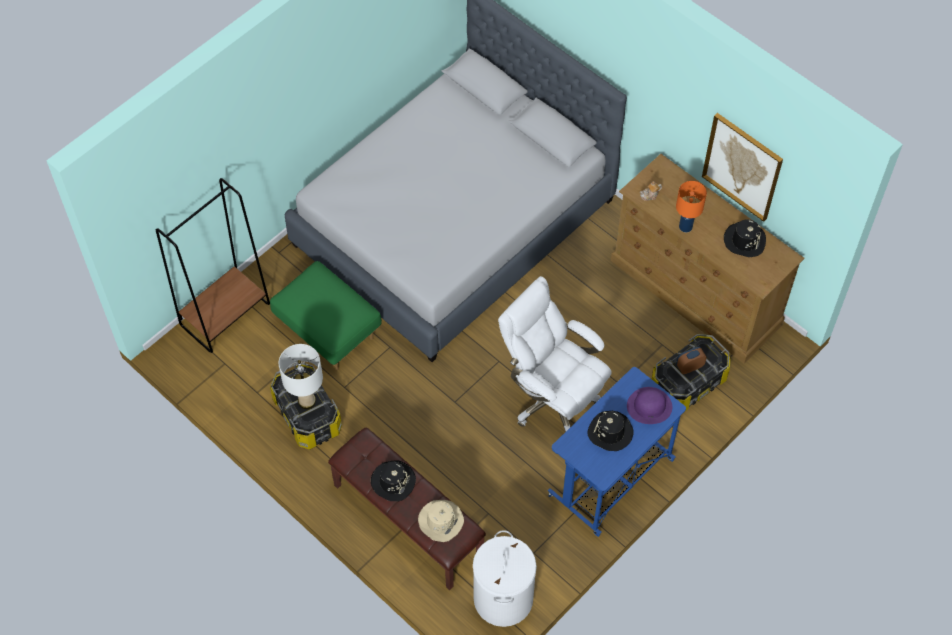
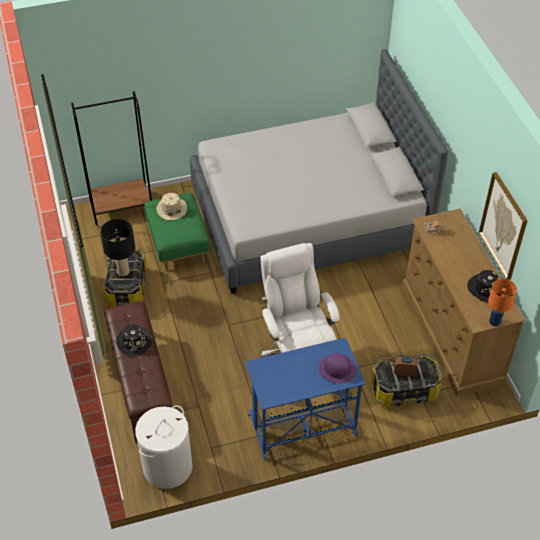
camera: 30 degrees right, 10 degrees down
(307, 401) = (123, 272): white table lamp -> black table lamp
(440, 521) = (146, 382): beige hat -> beige hat (171, 209)
(610, 432) = (295, 372): black hat -> none
(686, 226) = (445, 261): orange table lamp -> orange table lamp (495, 322)

